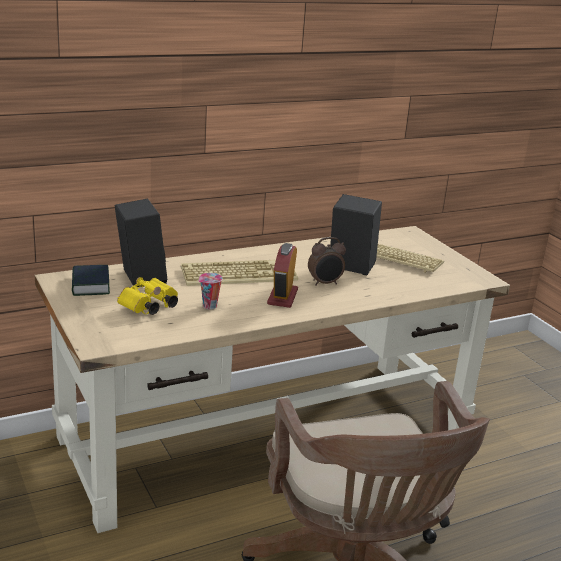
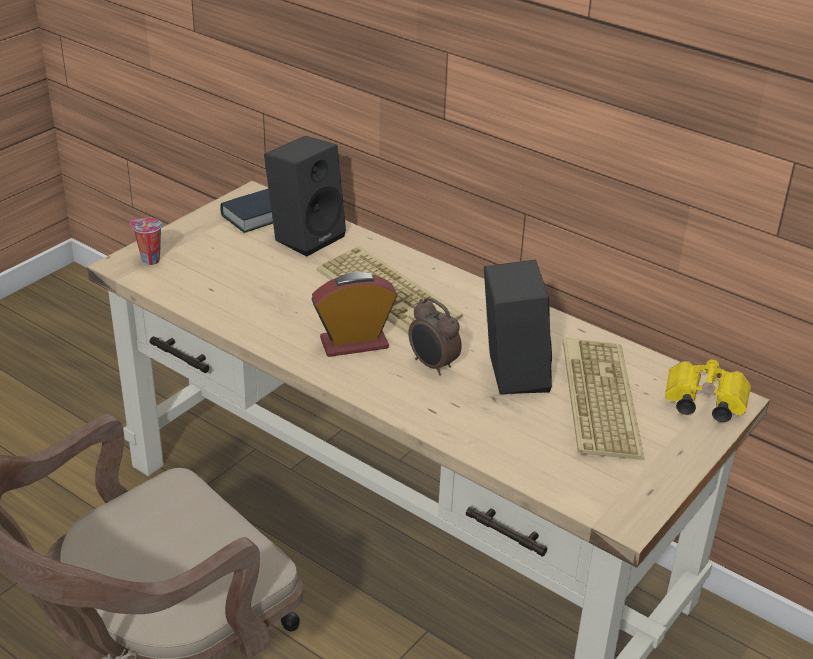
camera: 65 degrees right, 10 degrees up
(148, 307) = (236, 265): yellow binoculars -> yellow binoculars (701, 404)
(209, 306) = (275, 301): cup -> cup (149, 260)

